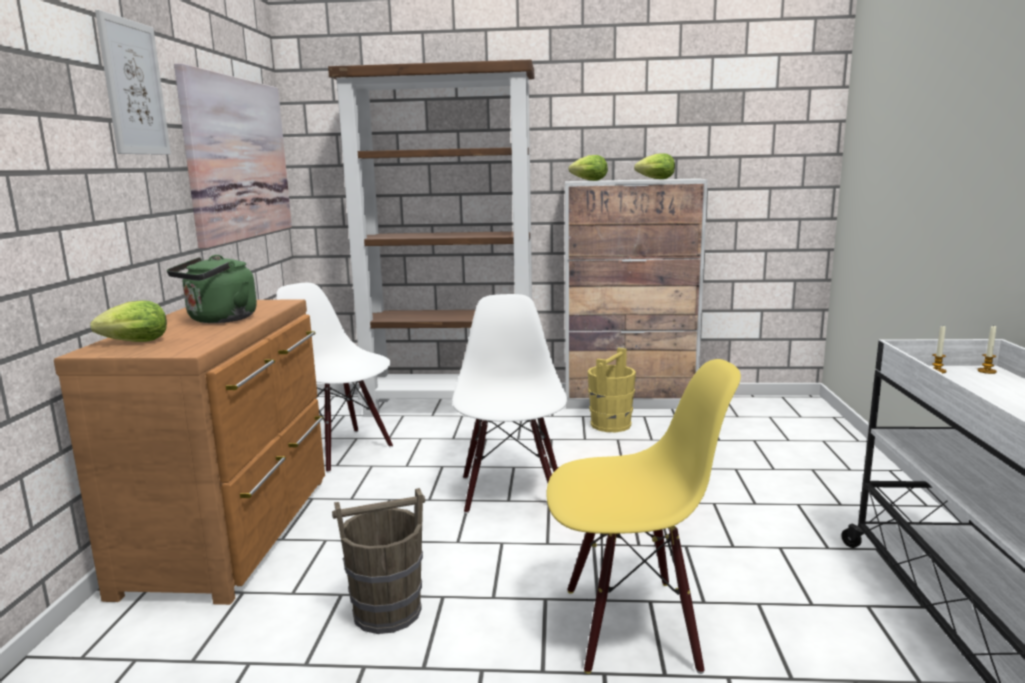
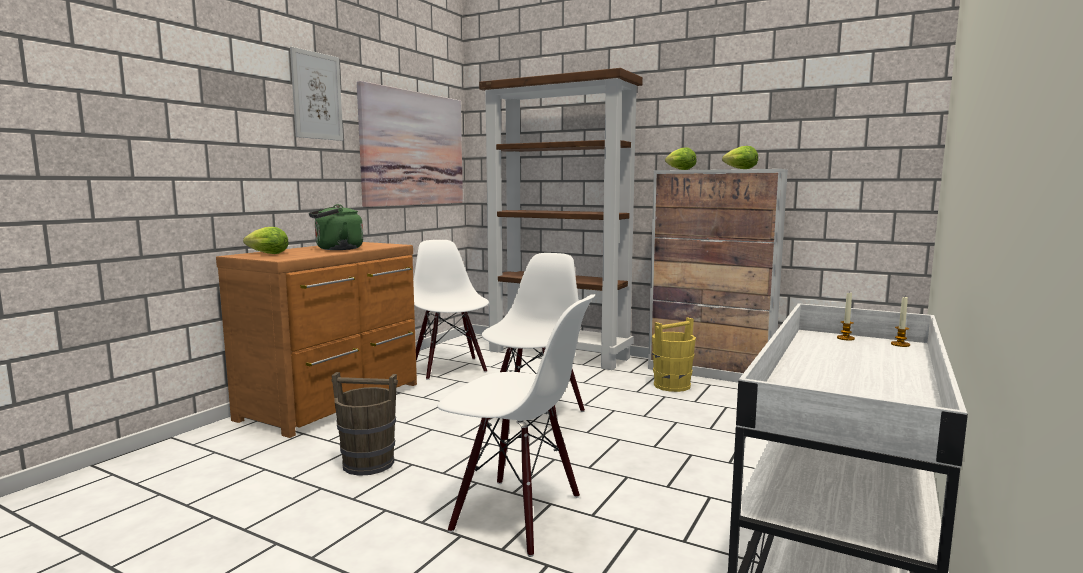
camera: 25 degrees right, 5 degrees down
(631, 626) = (516, 514): yellow chair -> white chair

